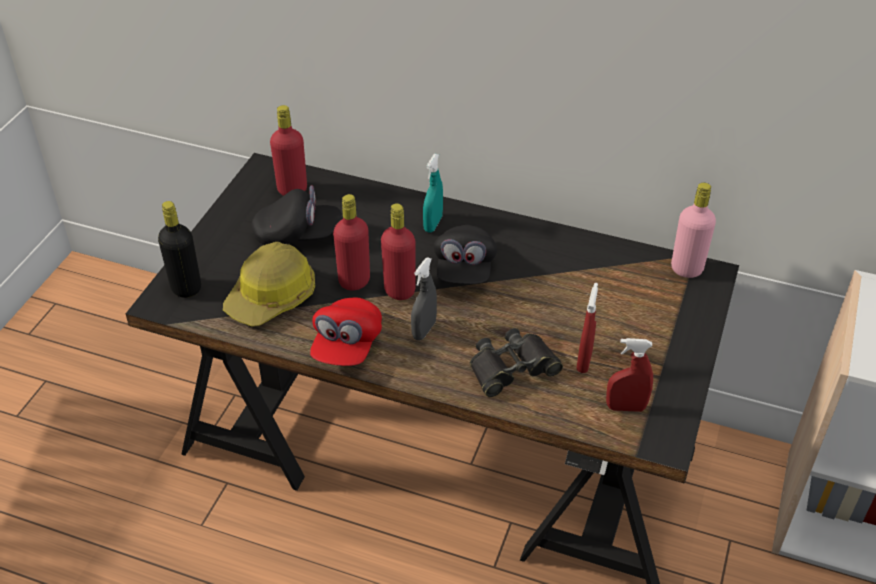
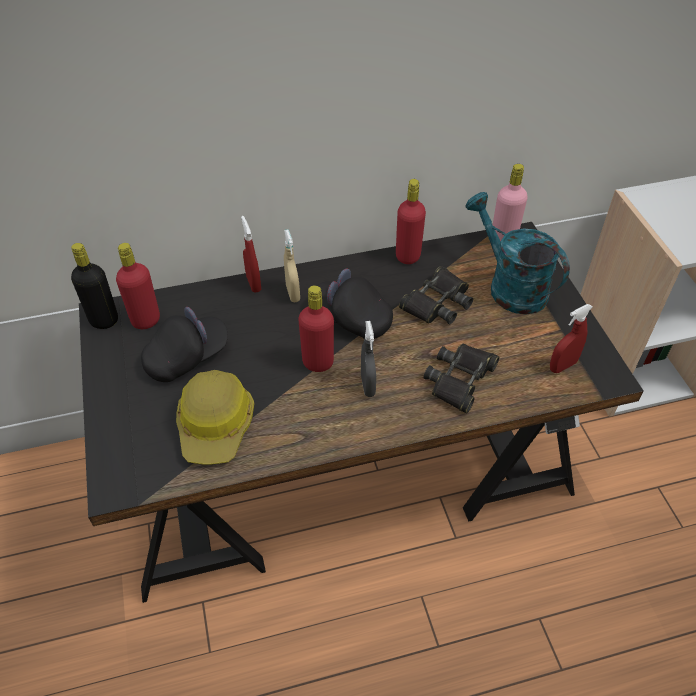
camera: 35 degrees left, 5 degrees up
(186, 288) = (128, 459): black bottle -> black bottle (104, 320)
(347, 345) = (319, 433): red cap -> none
(354, 281) = (273, 373): red bottle -> red bottle (408, 256)
(433, 224) = (293, 293): turquoise spray bottle -> beige spray bottle
(464, 269) = (351, 318): black cap -> black cap turned 150 degrees clockwise
(559, 293) = (437, 302): none -> black binoculars
(584, 361) = (503, 346): red spray bottle -> red spray bottle (253, 283)
(648, 313) = (509, 286): none -> turquoise watering can

